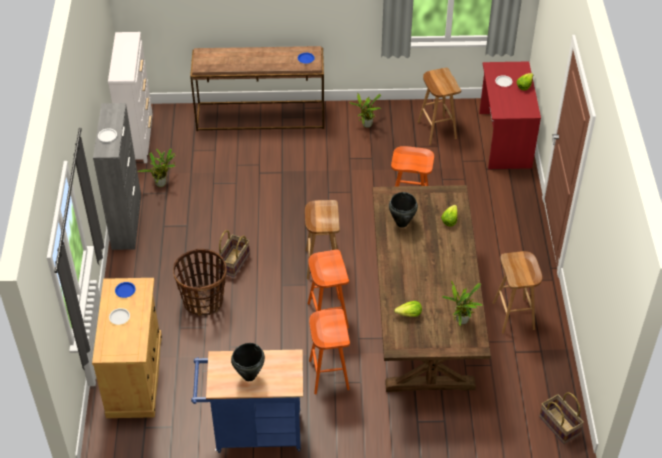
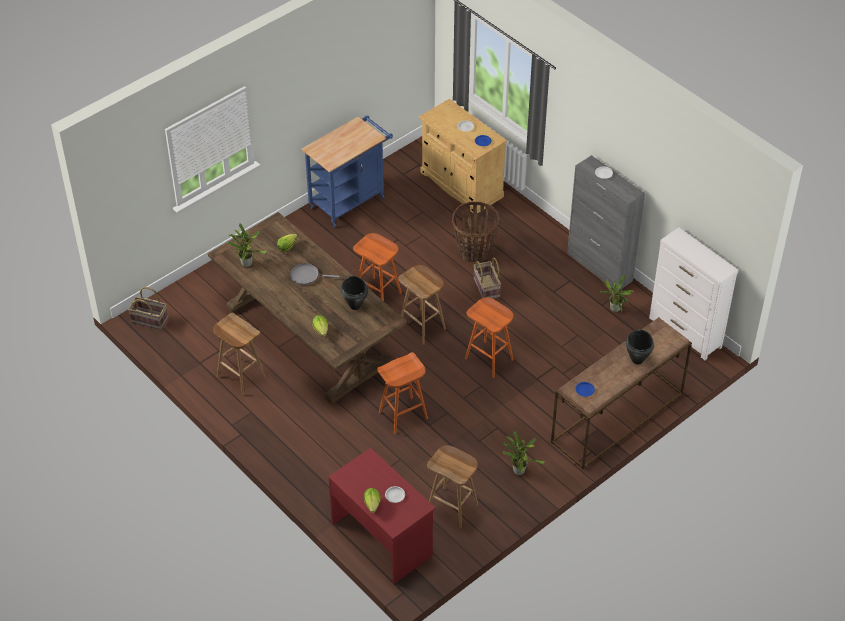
camera: 140 degrees right, 0 degrees up
(248, 376) = (345, 139): black cooking pot -> black cooking pot (637, 360)
(328, 374) = (337, 258): orange stool -> orange stool (489, 359)
(417, 274) = (307, 275): none -> grey frying pan

